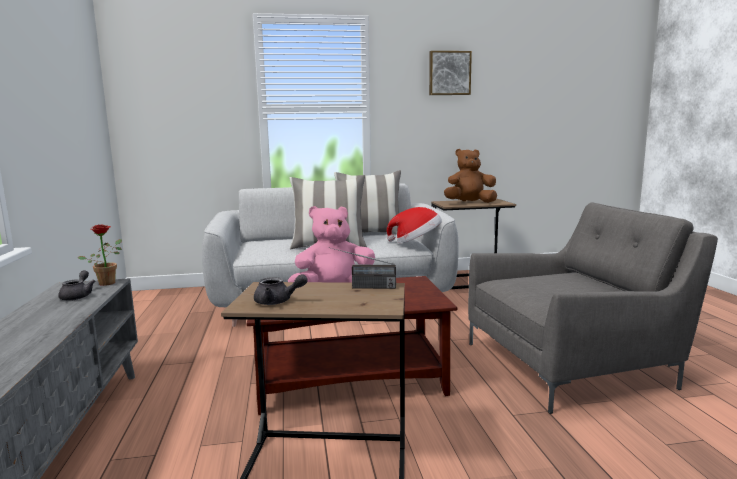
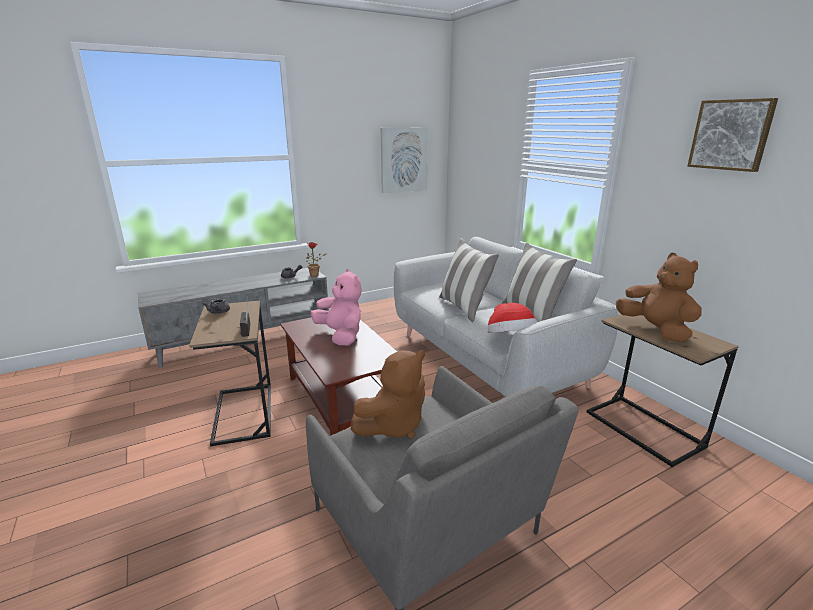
camera: 70 degrees right, 10 degrees up
(81, 108) = (404, 160): none -> picture
(537, 292) = (393, 426): none -> brown plush toy

